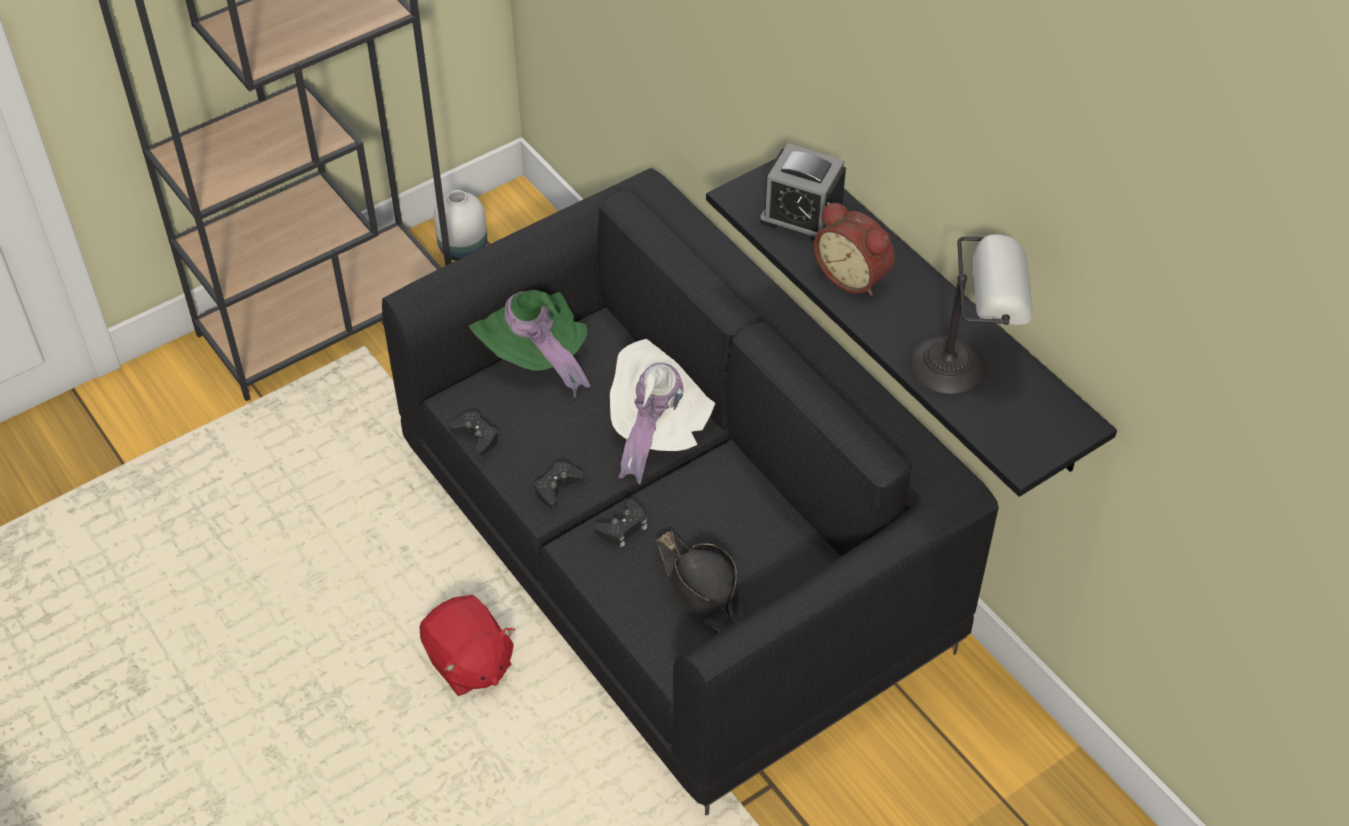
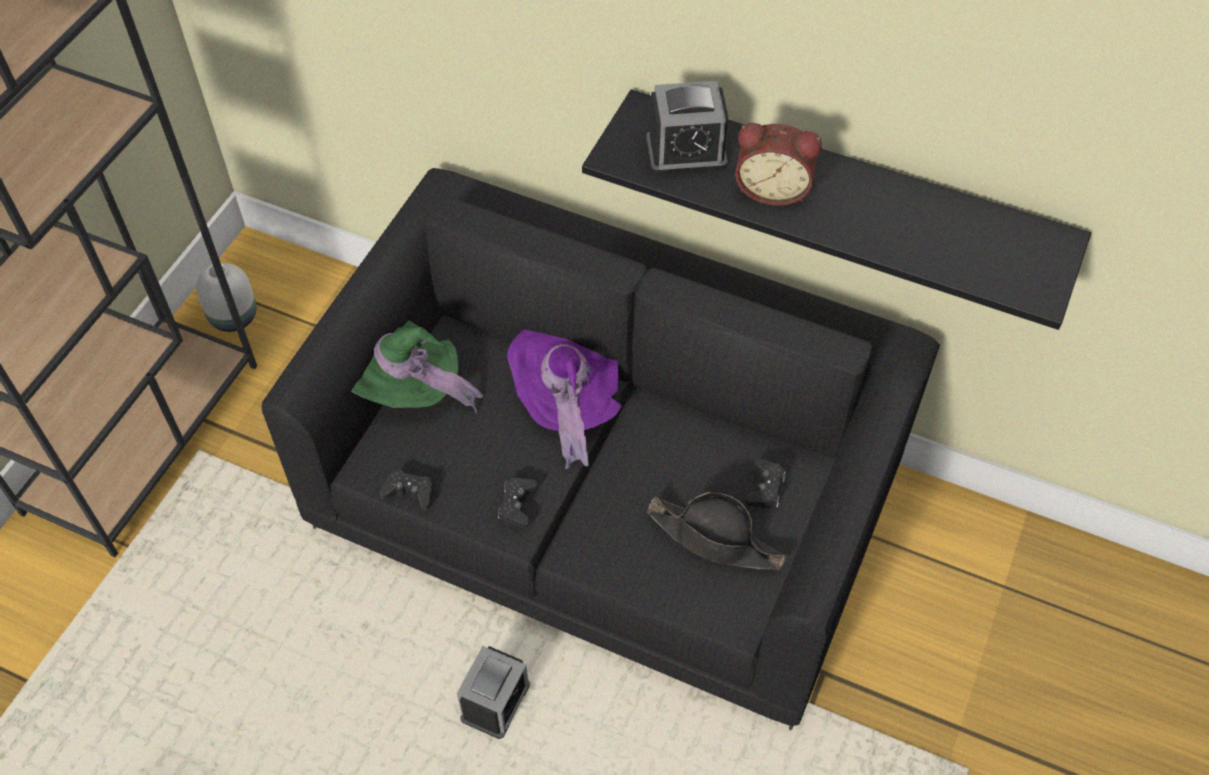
camera: 30 degrees left, 5 degrees up
(469, 663) = (495, 702): red plush toy -> alarm clock
(623, 527) = (602, 514): black game controller -> black game controller (765, 488)
(659, 425) = (567, 403): white hat -> purple hat
(964, 363) = (927, 228): table lamp -> none

